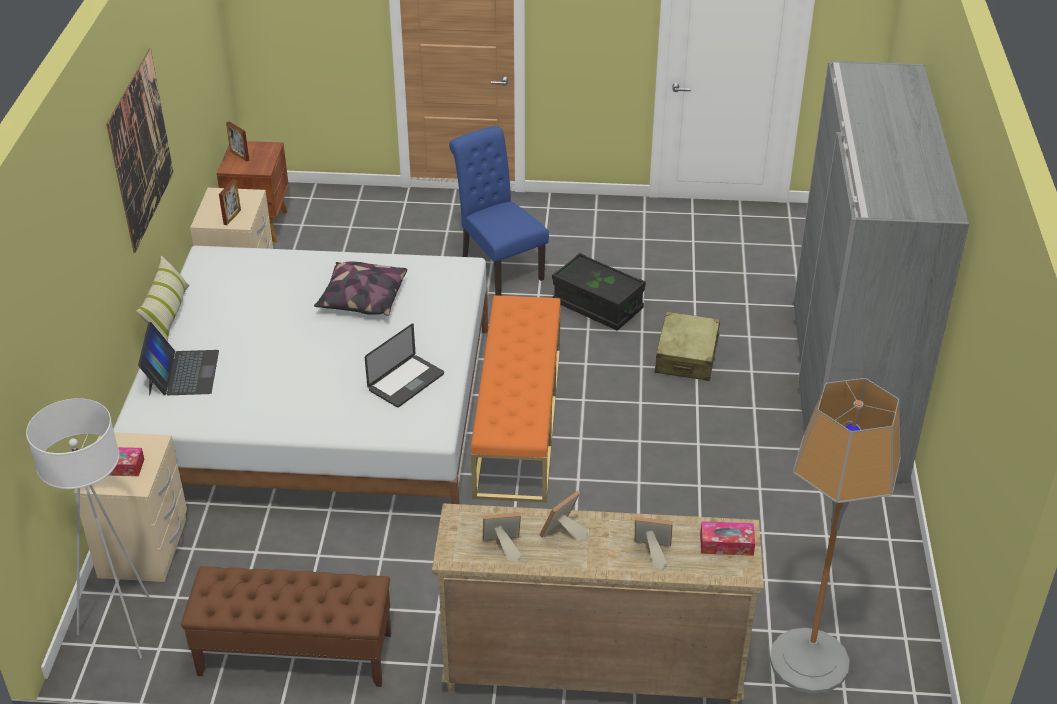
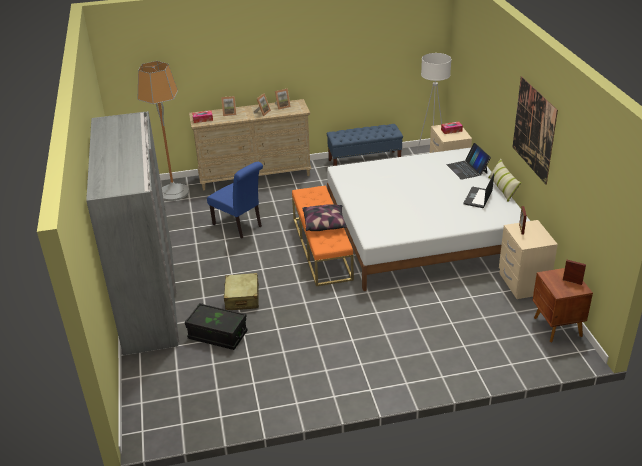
camera: 165 degrees right, 5 degrees down
(294, 654) = (364, 161): brown bench -> blue bench
(362, 299) = (413, 213): pillow -> pillow (324, 224)
(406, 382) = (364, 184): laptop -> laptop (478, 198)
(498, 266) = (379, 332): blue chair -> blue chair (239, 226)
(597, 306) = (304, 318): black storage box -> black storage box (217, 335)

